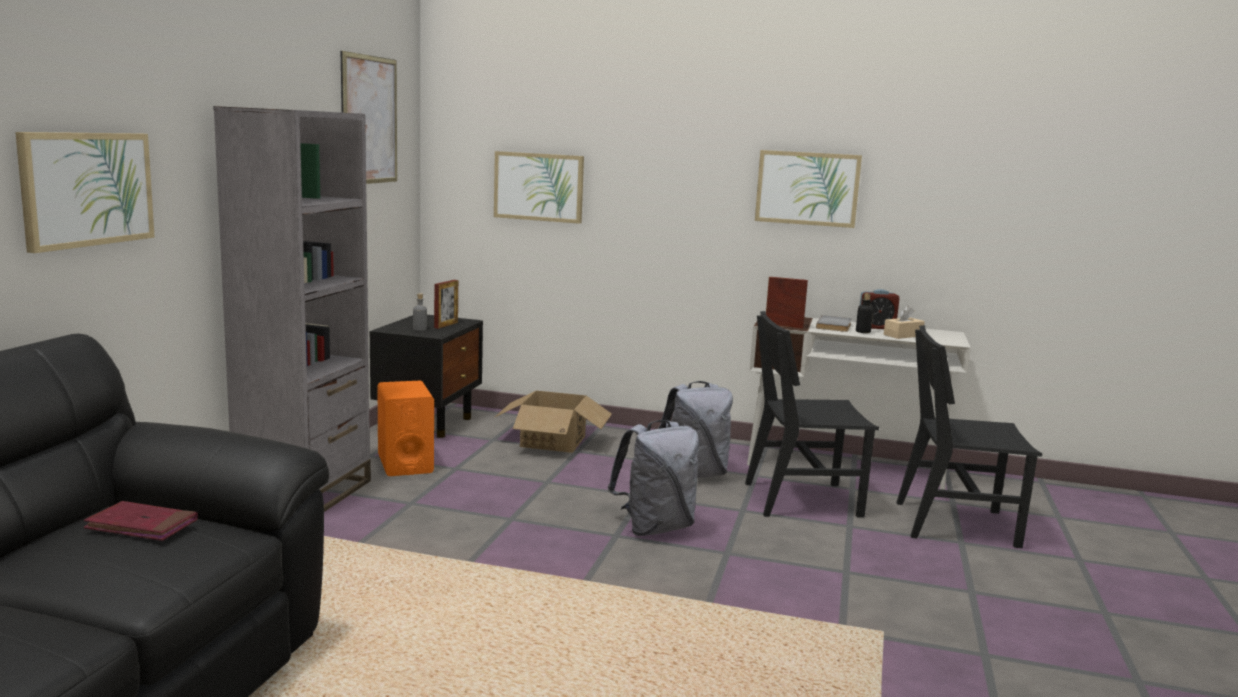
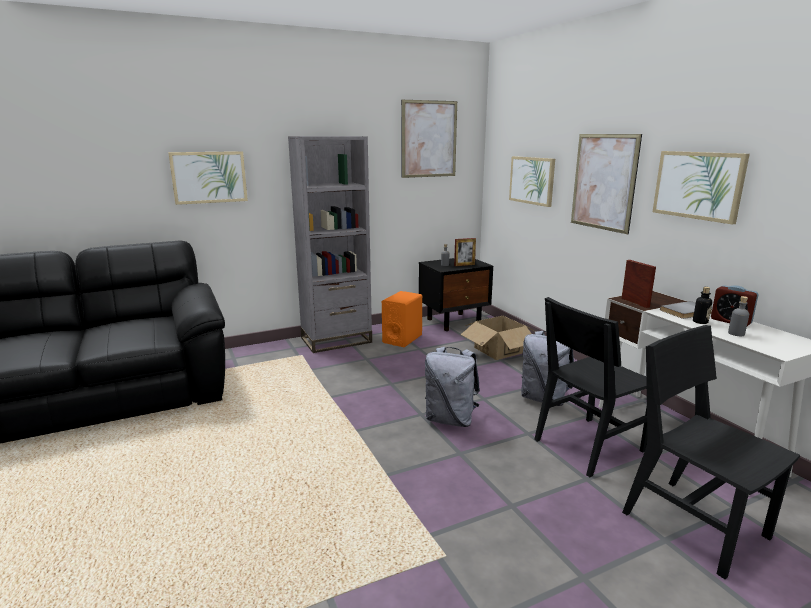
camera: 50 degrees right, 5 degrees up
(142, 525) = (145, 325): red book -> none
(673, 187) = (603, 182): none -> picture
(802, 499) = (589, 445): black chair -> black chair turned 75 degrees counterclockwise
(903, 335) = (736, 333): beige tissue box -> grey bottle

